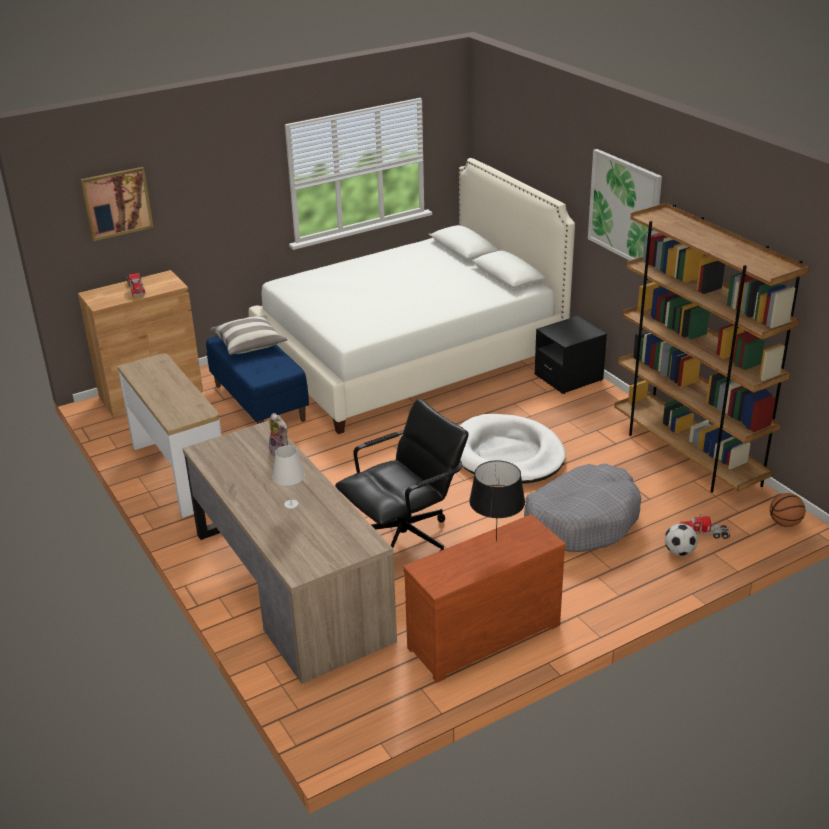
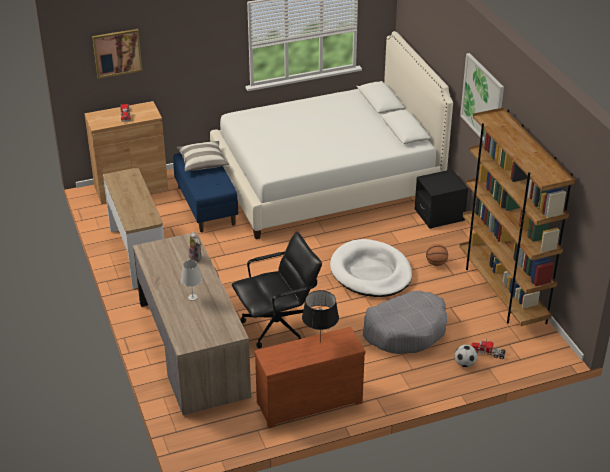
camera: 10 degrees right, 5 degrees up
(784, 523) = (549, 354): basketball -> basketball (436, 263)

